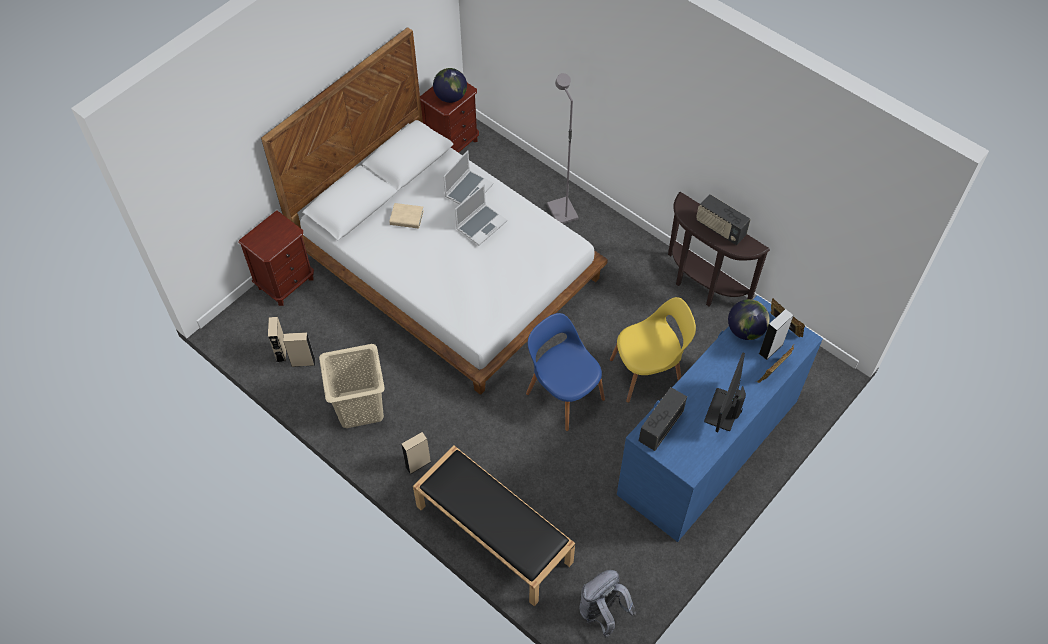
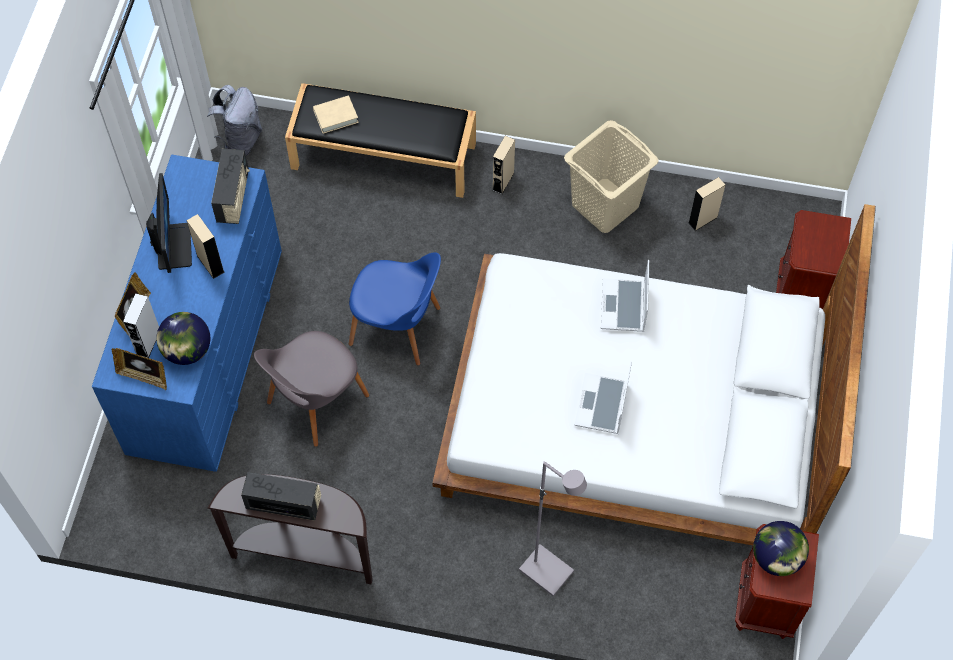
camera: 150 degrees right, 5 degrees up
(281, 352) = (735, 218): beige speaker -> beige speaker (210, 263)
(406, 218) = (698, 368): beige book -> beige book (335, 116)
(469, 190) = (653, 447): laptop -> laptop (624, 307)
(648, 373) = (315, 401): yellow chair -> grey chair

